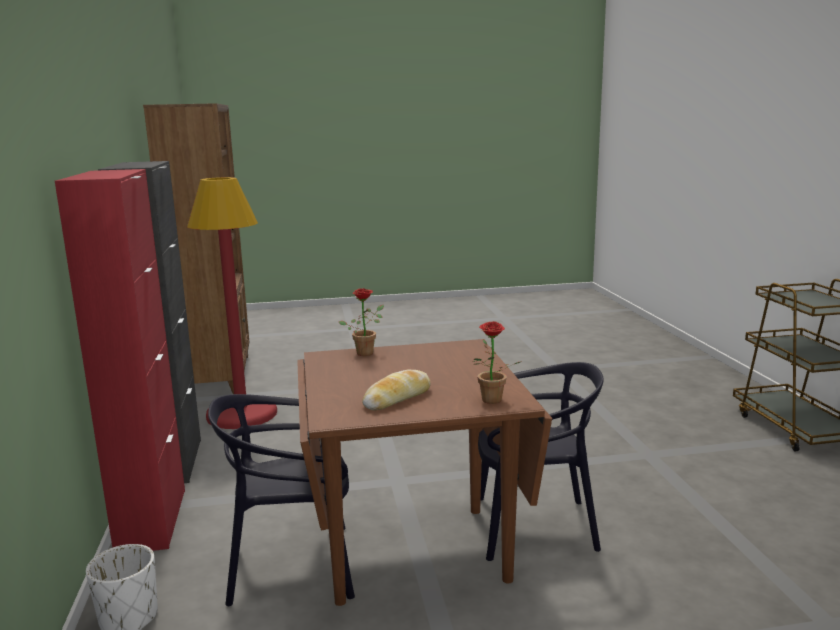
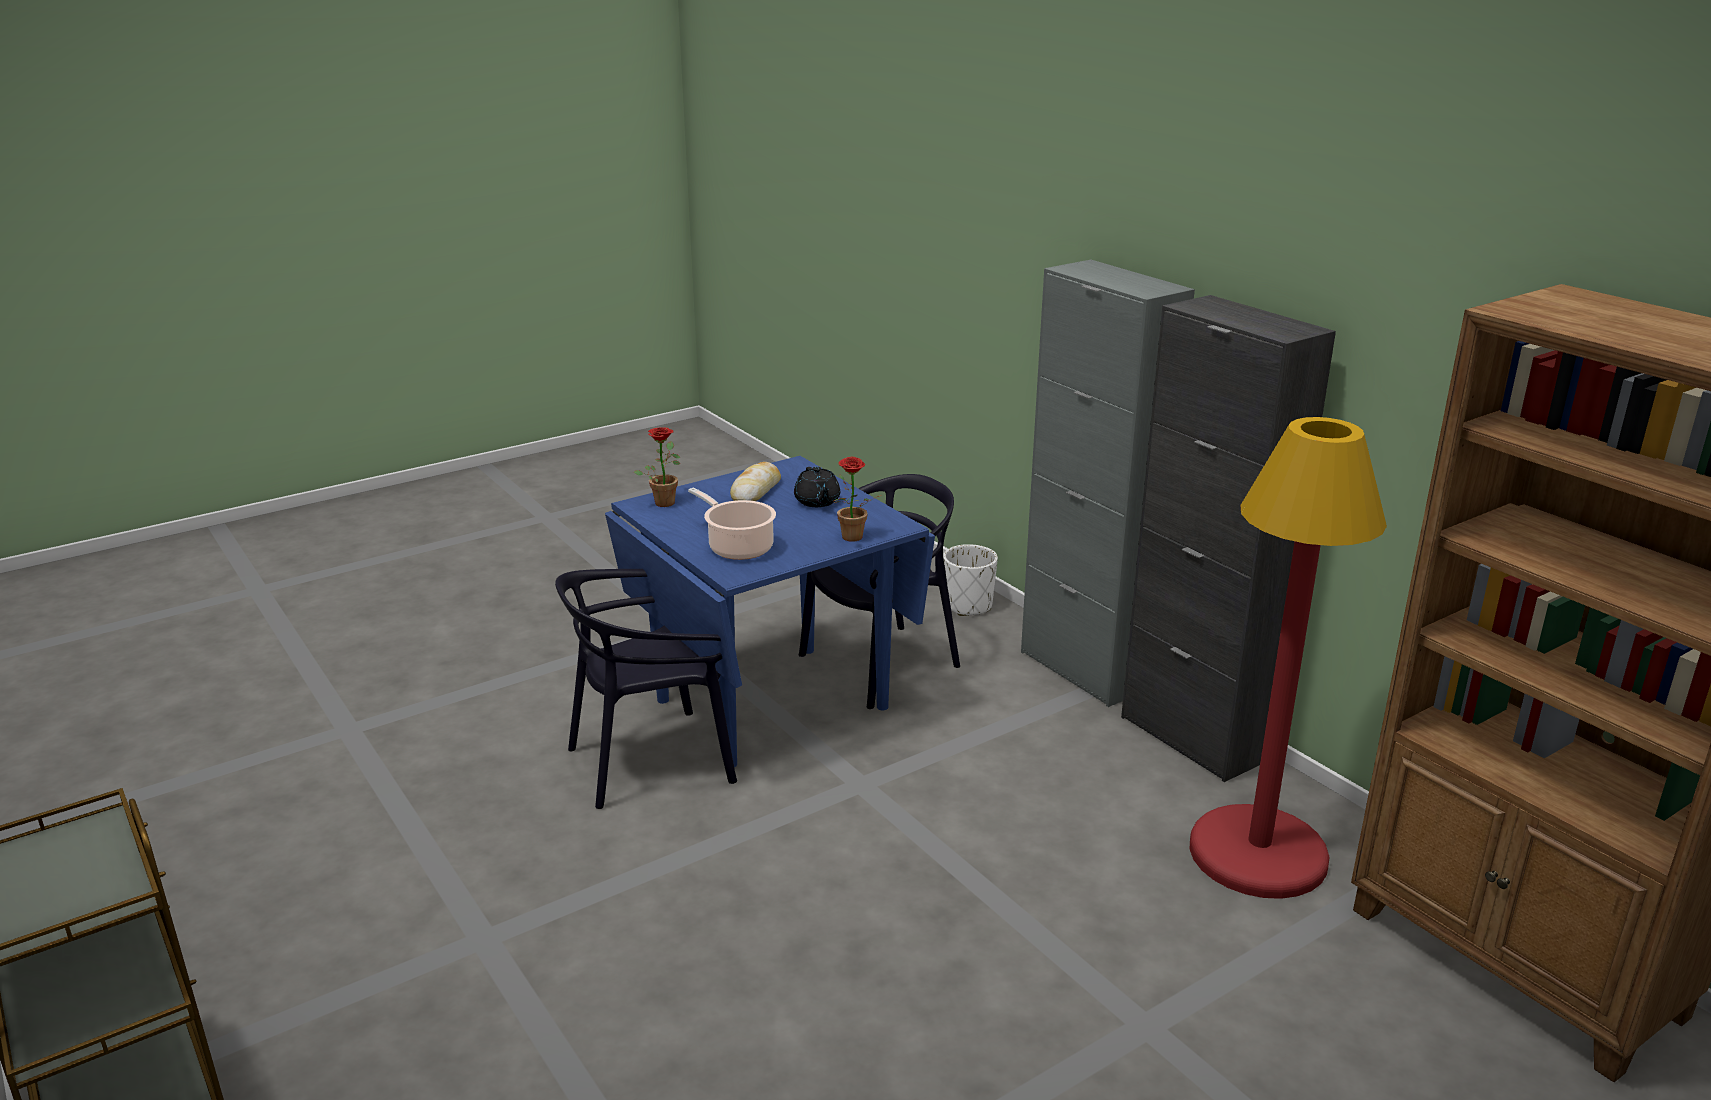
camera: 155 degrees right, 10 degrees up
(152, 520) = (1084, 670): red cabinet -> grey cabinet
(356, 380) = (817, 502): none -> black teapot
(414, 551) = (773, 704): brown dining table -> blue dining table
(454, 358) = (738, 547): none -> cooking pot

